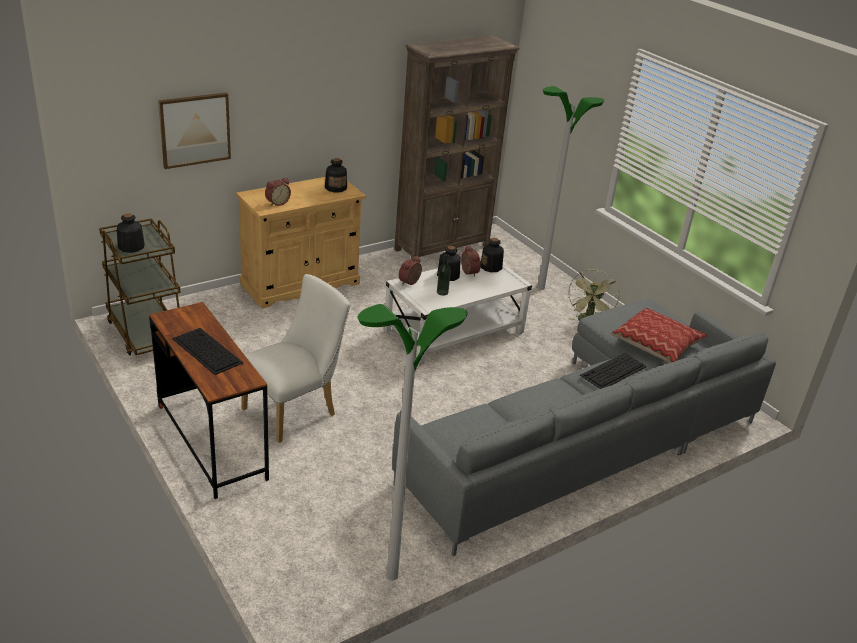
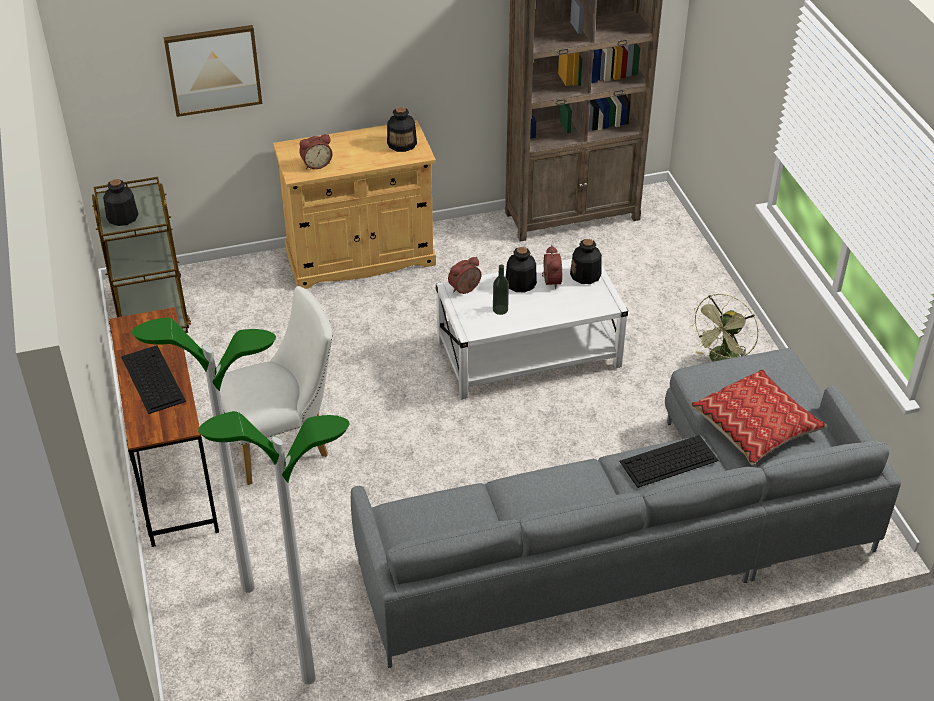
camera: 20 degrees right, 10 degrees up
(541, 288) = (681, 297): floor lamp -> floor lamp (248, 588)

